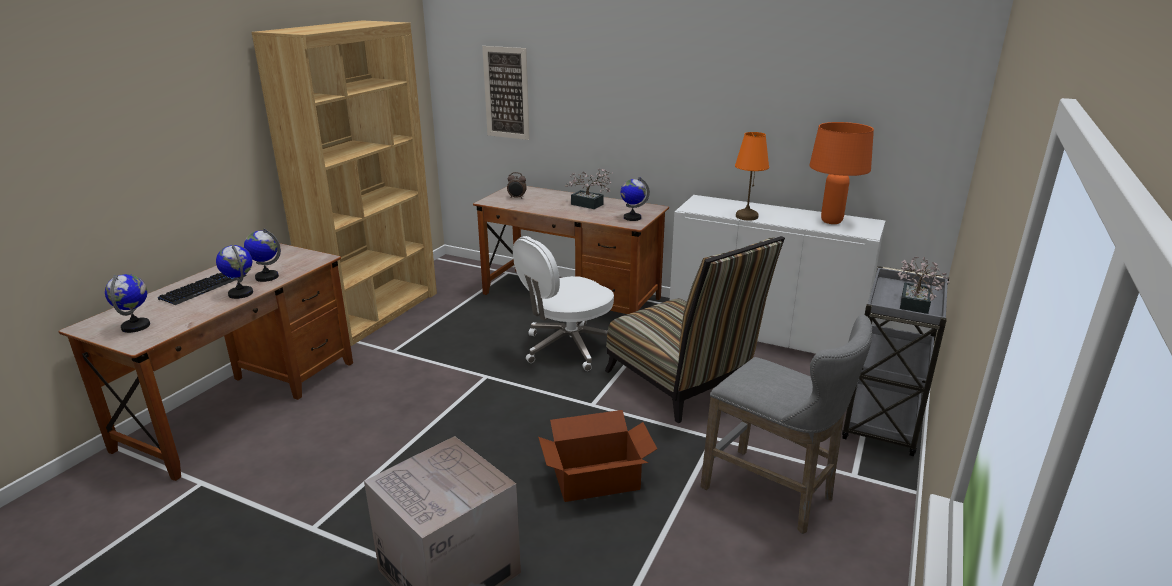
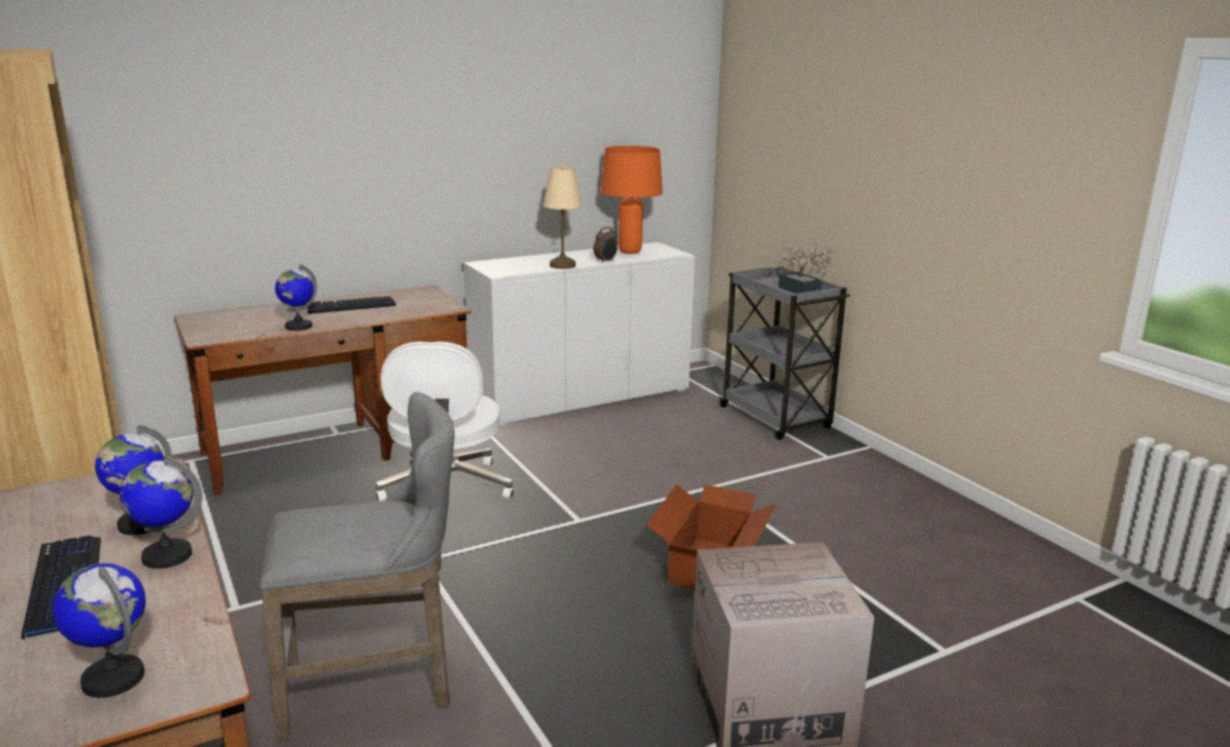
camera: 55 degrees left, 5 degrees down
(506, 93) = (145, 169): picture -> none
(517, 198) = (234, 325): alarm clock -> alarm clock (605, 261)
(590, 205) = (350, 306): potted plant -> keyboard
(632, 218) = (431, 303): globe -> globe (298, 326)
(683, 384) = (611, 464): chair -> none
(746, 216) = (562, 265): orange table lamp -> beige table lamp
(774, 494) = (819, 495): grey stool -> grey stool (376, 686)

